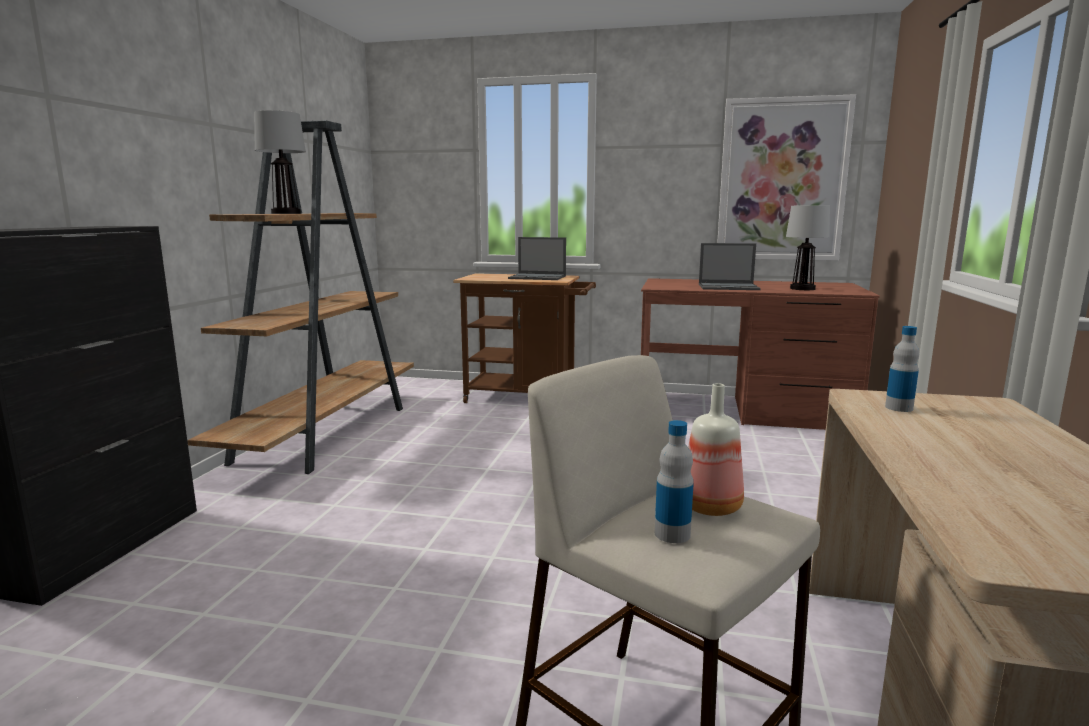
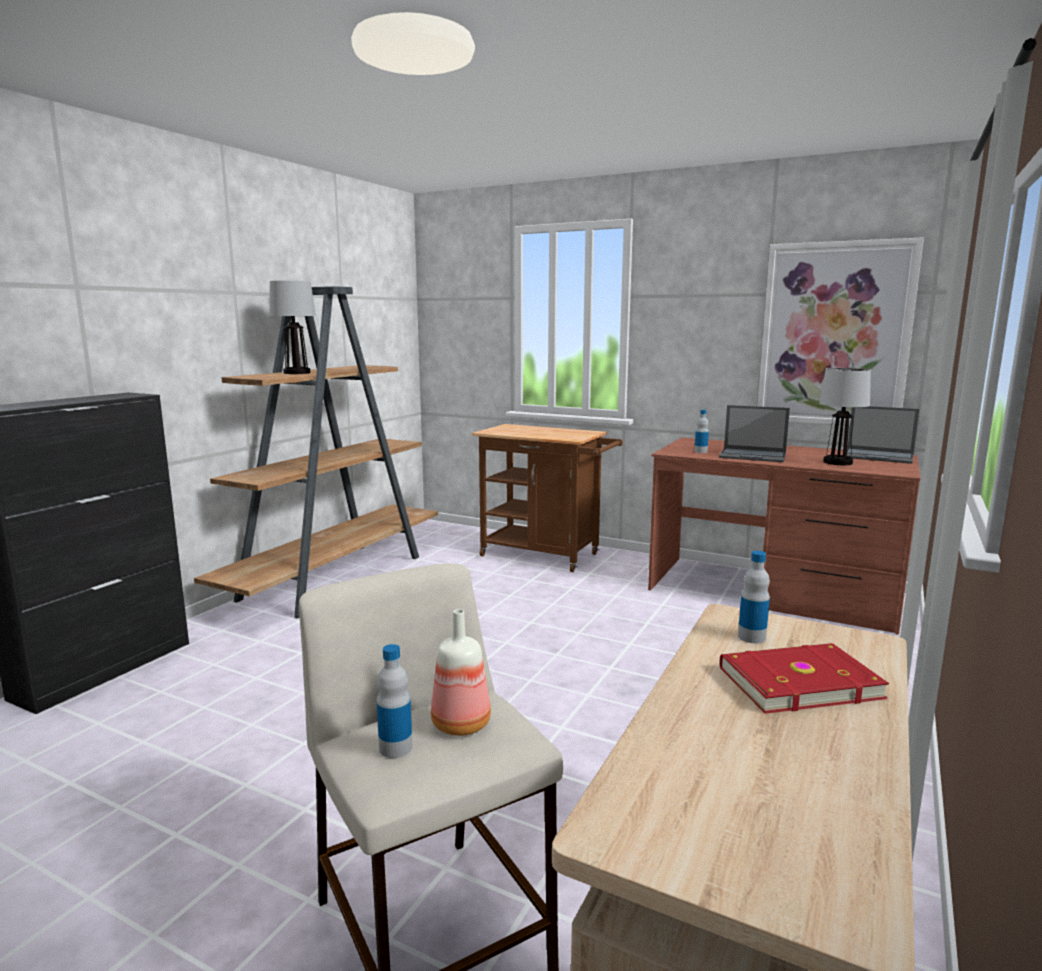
camera: 15 degrees right, 0 degrees up
(538, 277) = (559, 433): laptop -> laptop (879, 456)
(681, 286) = (700, 451): none -> bottle
(980, 434) = (797, 682): none -> red book

